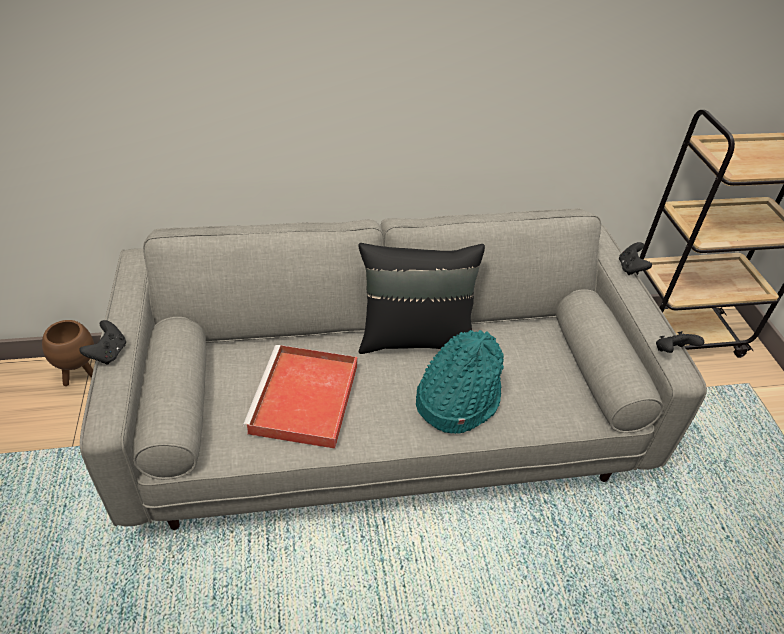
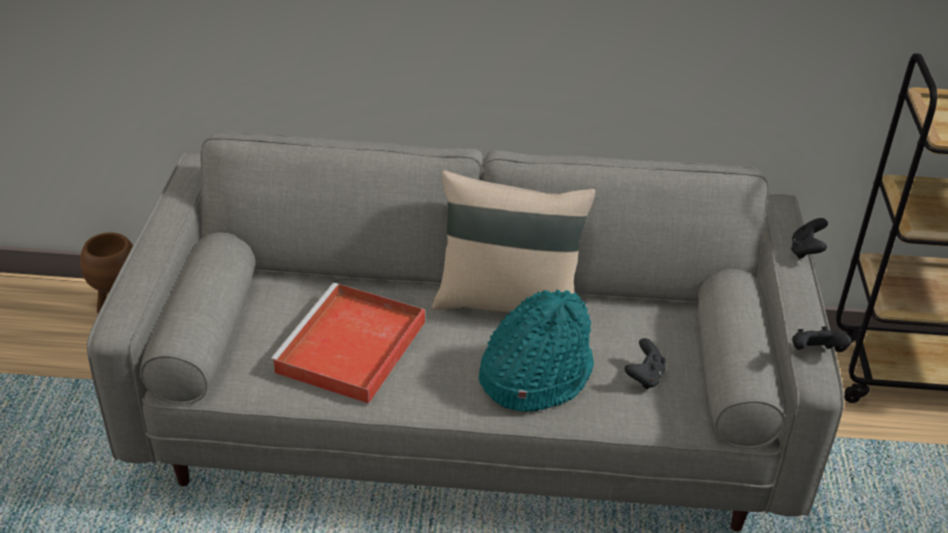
camera: 15 degrees right, 5 degrees down
(108, 353) = (139, 257): black game controller -> black game controller (645, 377)
(415, 338) = (507, 302): black pillow -> beige pillow

